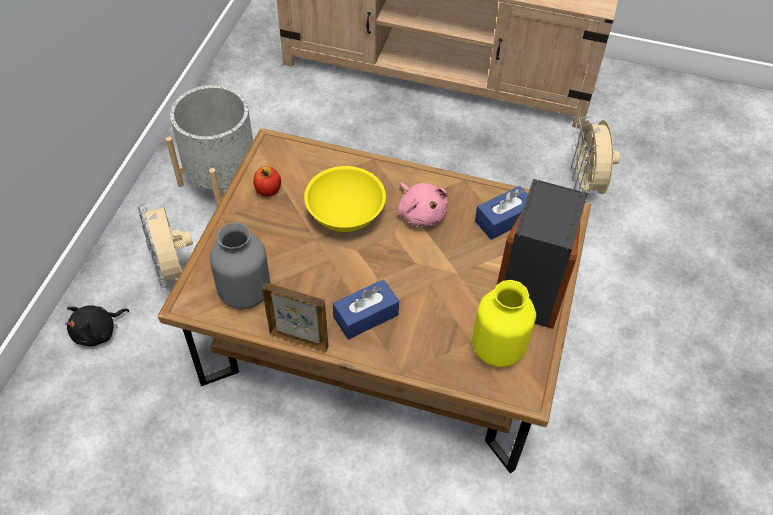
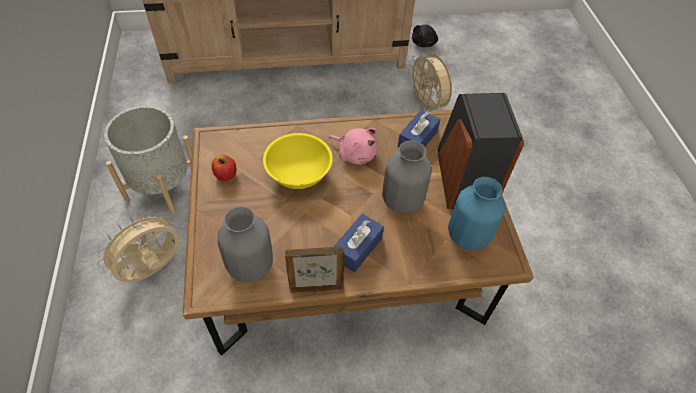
camera: 25 degrees left, 0 degrees up
(98, 332) = (109, 345): black plush toy -> black plush toy (424, 43)
(173, 271) = (153, 270): beige fan -> beige fan turned 90 degrees clockwise
(445, 283) = (403, 200): none -> grey vase
(497, 348) = (467, 236): yellow vase -> blue vase

